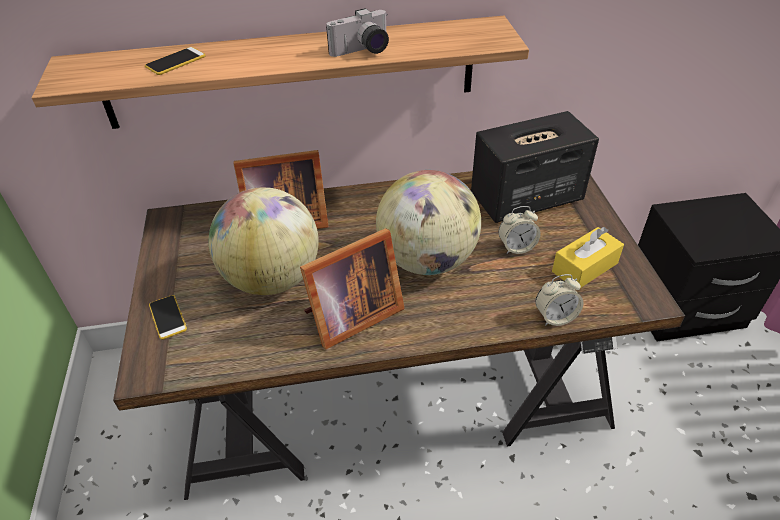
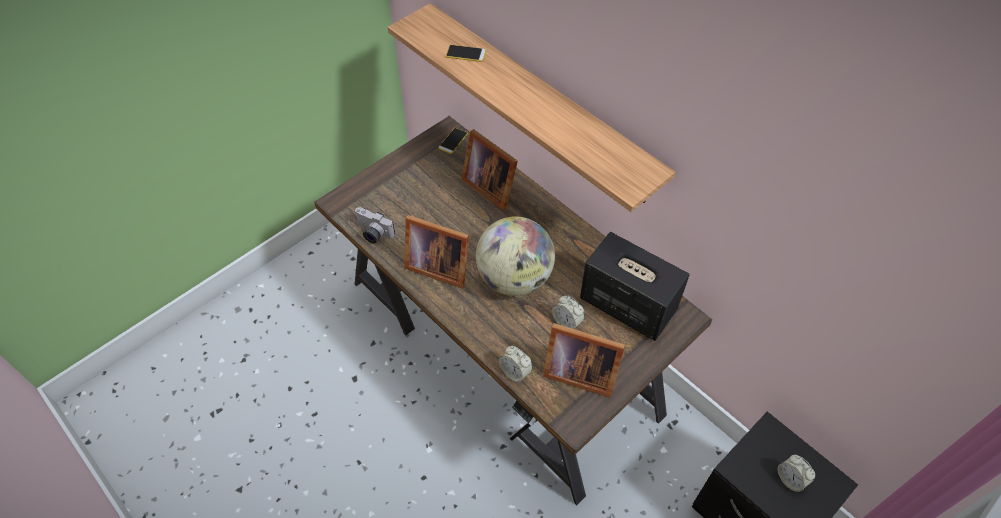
camera: 55 degrees right, 10 degrees up
(168, 317) = (377, 185): phone -> phone (453, 141)
(272, 278) = (439, 211): globe -> none
(362, 51) = (550, 126): camera -> camera (372, 233)
(584, 267) = (578, 371): yellow tissue box -> picture frame
(726, 224) = (790, 479): none -> alarm clock

